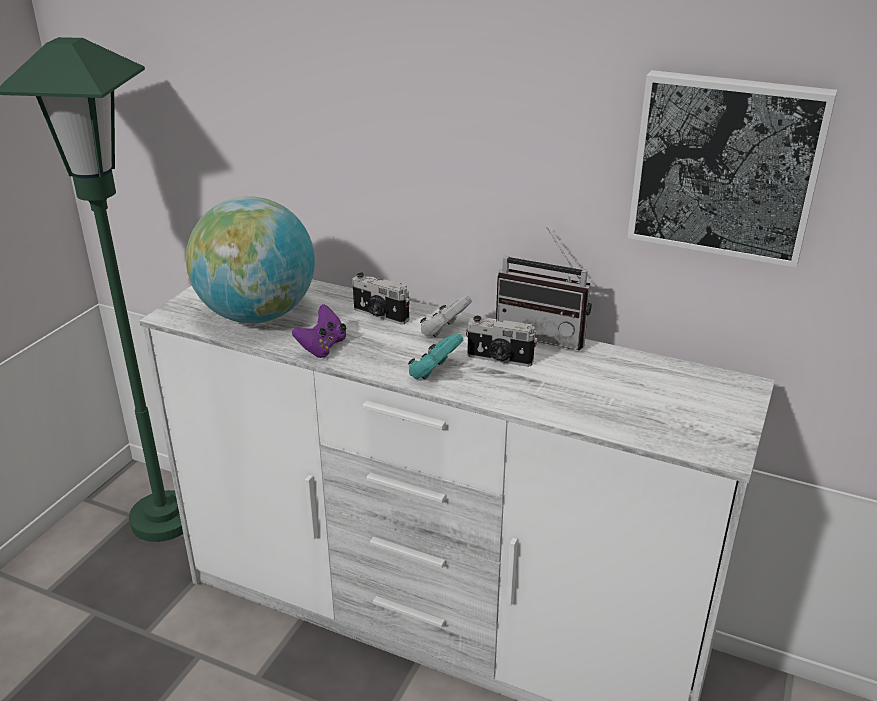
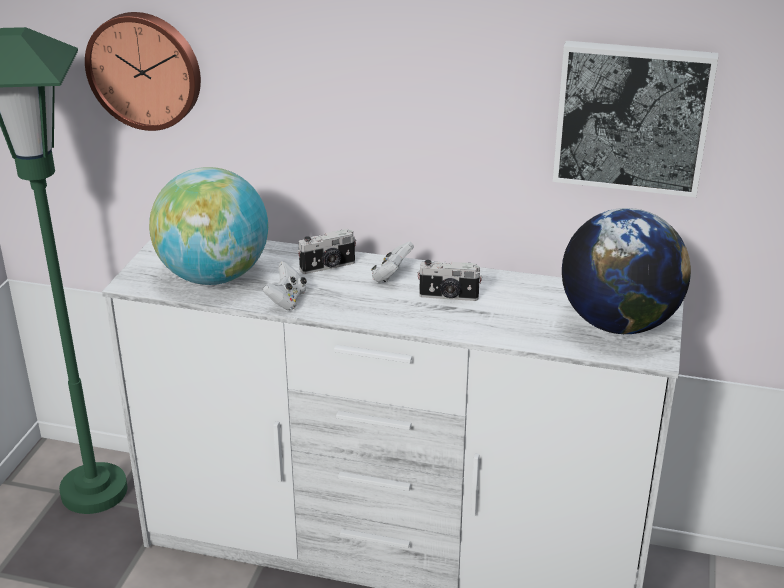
camera: 10 degrees left, 0 degrees up
(211, 93) = (145, 70): none -> wall clock
(322, 347) = (287, 300): purple game controller -> white game controller
(380, 315) = (328, 267): camera -> camera turned 45 degrees counterclockwise
(434, 372) = (395, 313): turquoise game controller -> none
(544, 334) = (481, 271): radio -> none
(688, 409) = (618, 324): none -> globe

